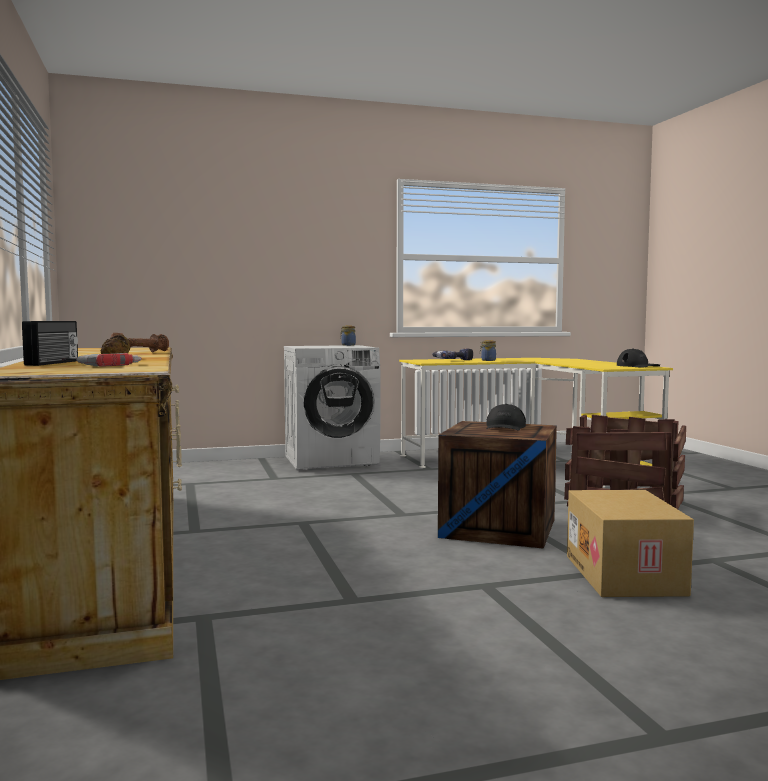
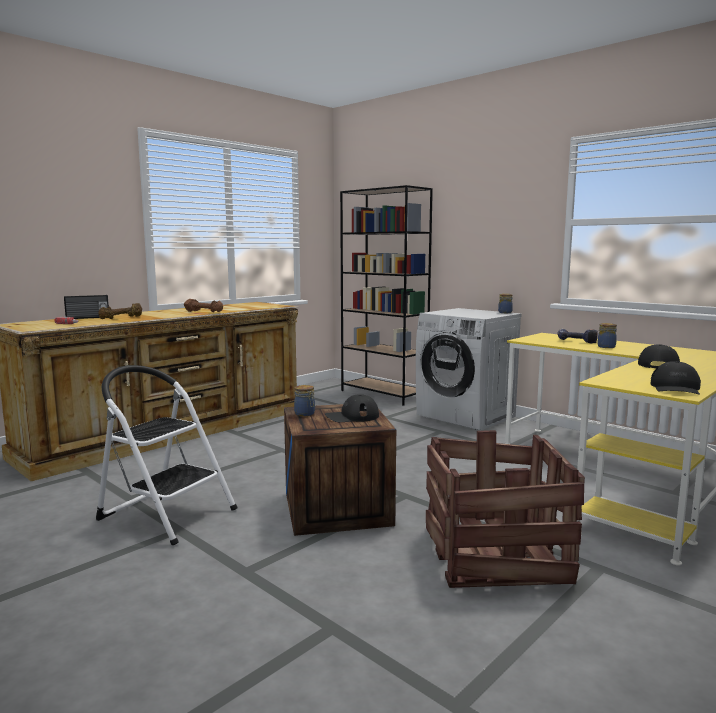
camera: 60 degrees right, 5 degrees up
(193, 466) = (384, 394): none -> beige bookcase
(430, 587) = (165, 513): none -> step ladder
(477, 433) = (305, 414): none -> jar
(564, 362) = (658, 364): none -> black cap
(626, 575) = (242, 582): cardboard box -> none

